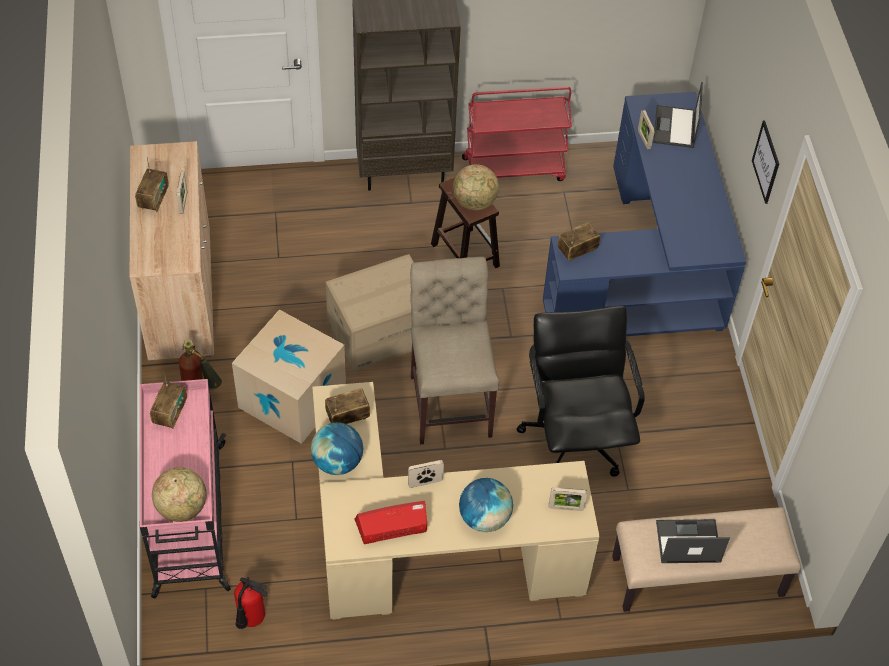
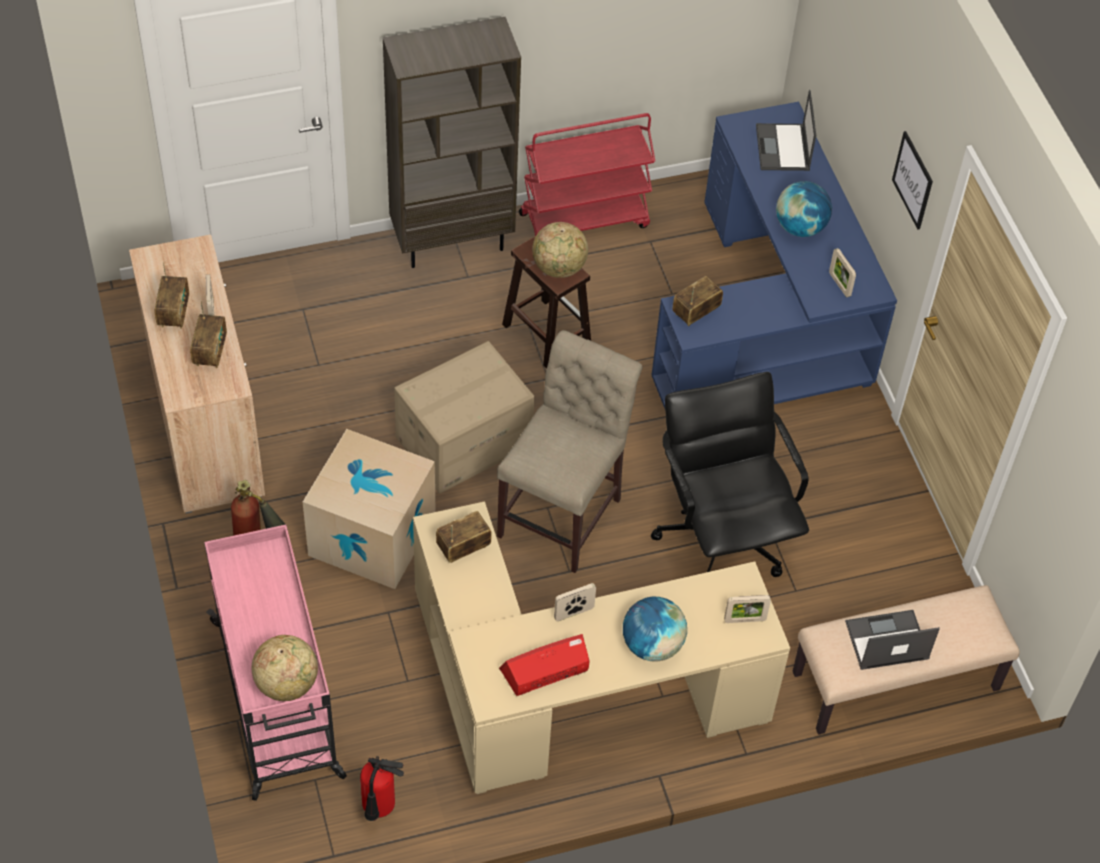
camera: 10 degrees left, 0 degrees up
(170, 413) = (247, 572): radio -> radio (210, 352)
(337, 462) = (463, 603): globe -> globe (800, 227)
(450, 400) = (564, 512): beige chair -> beige chair turned 45 degrees clockwise
(644, 140) = (749, 168): picture frame -> picture frame (839, 285)

